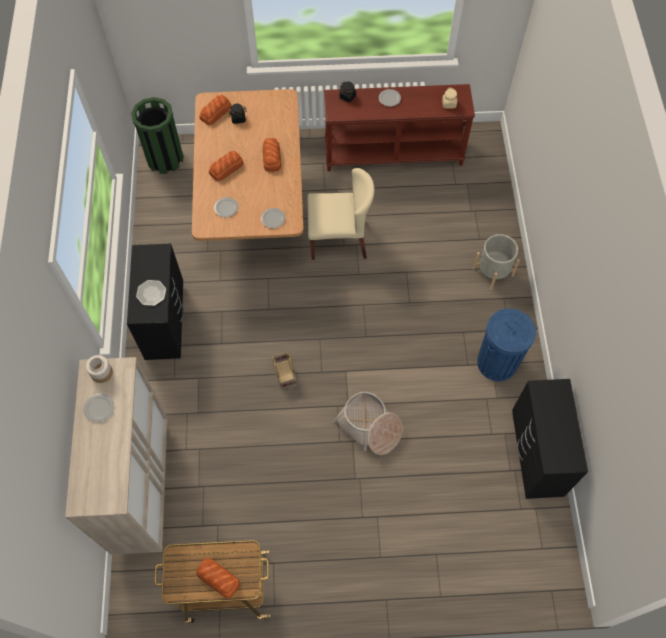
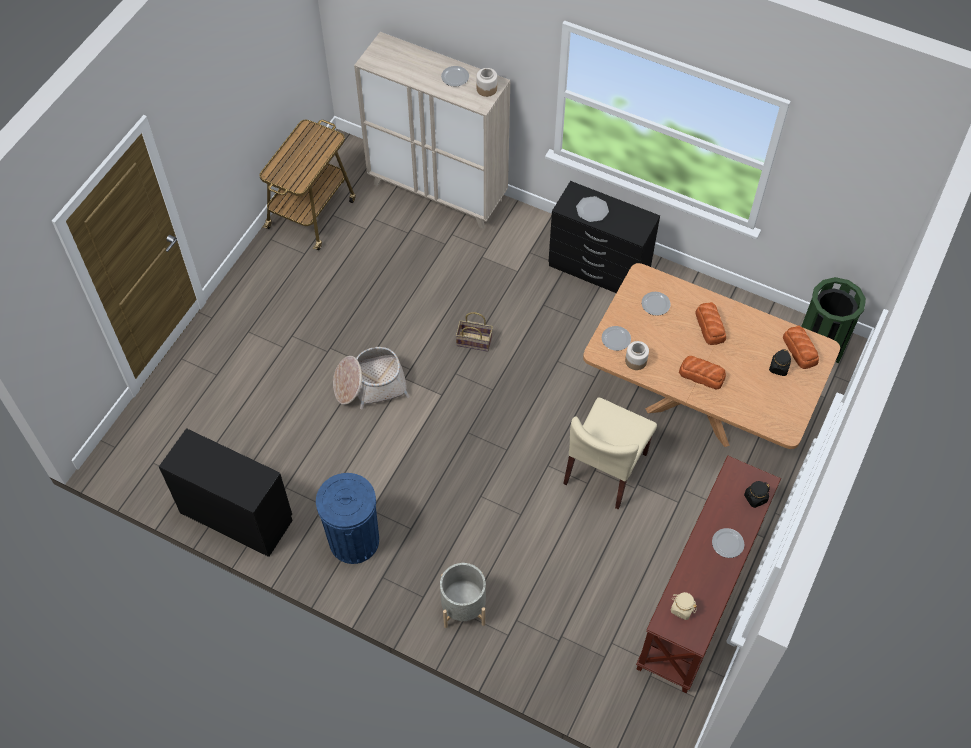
camera: 120 degrees right, 5 degrees down
(218, 578) = (293, 157): bread -> none
(284, 199) = (635, 361): none -> jar

